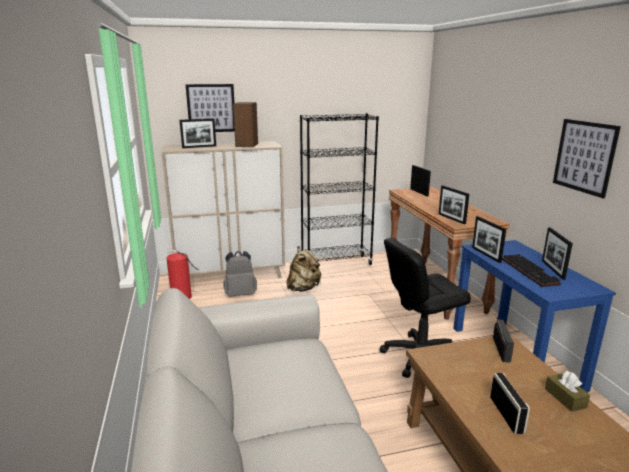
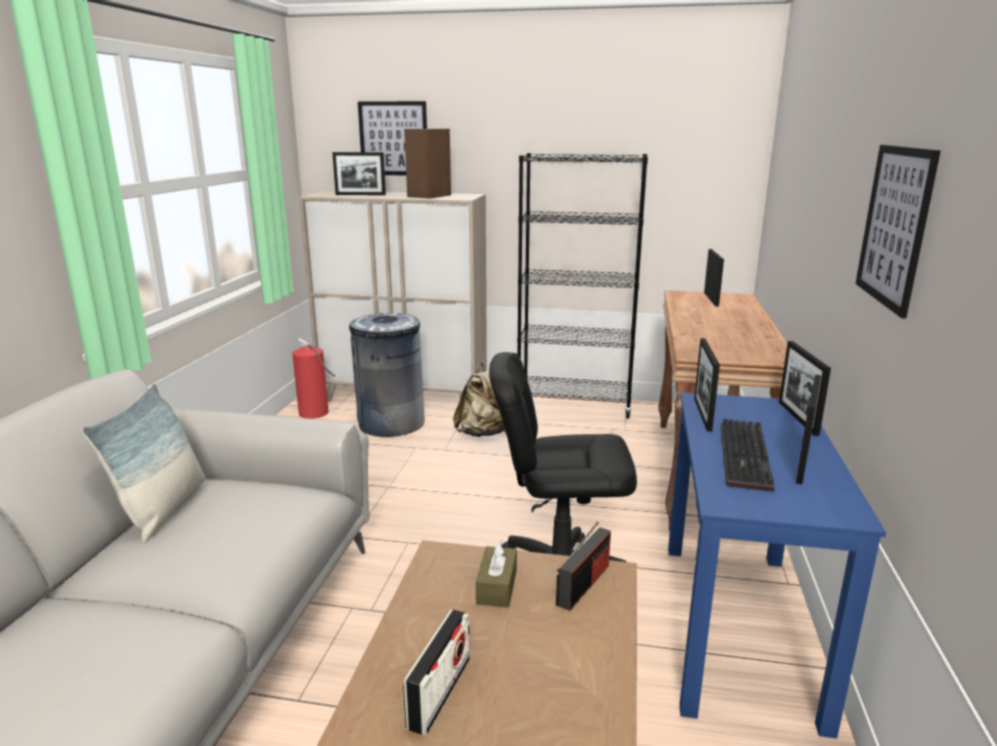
camera: 25 degrees right, 0 degrees up
(237, 373) = (163, 509): none -> pillow
(240, 294) = (391, 423): grey backpack -> grey trash can
(451, 219) = (699, 344): picture frame -> picture frame (797, 418)
(565, 398) = (589, 705): brown tissue box -> brown tissue box (497, 587)

